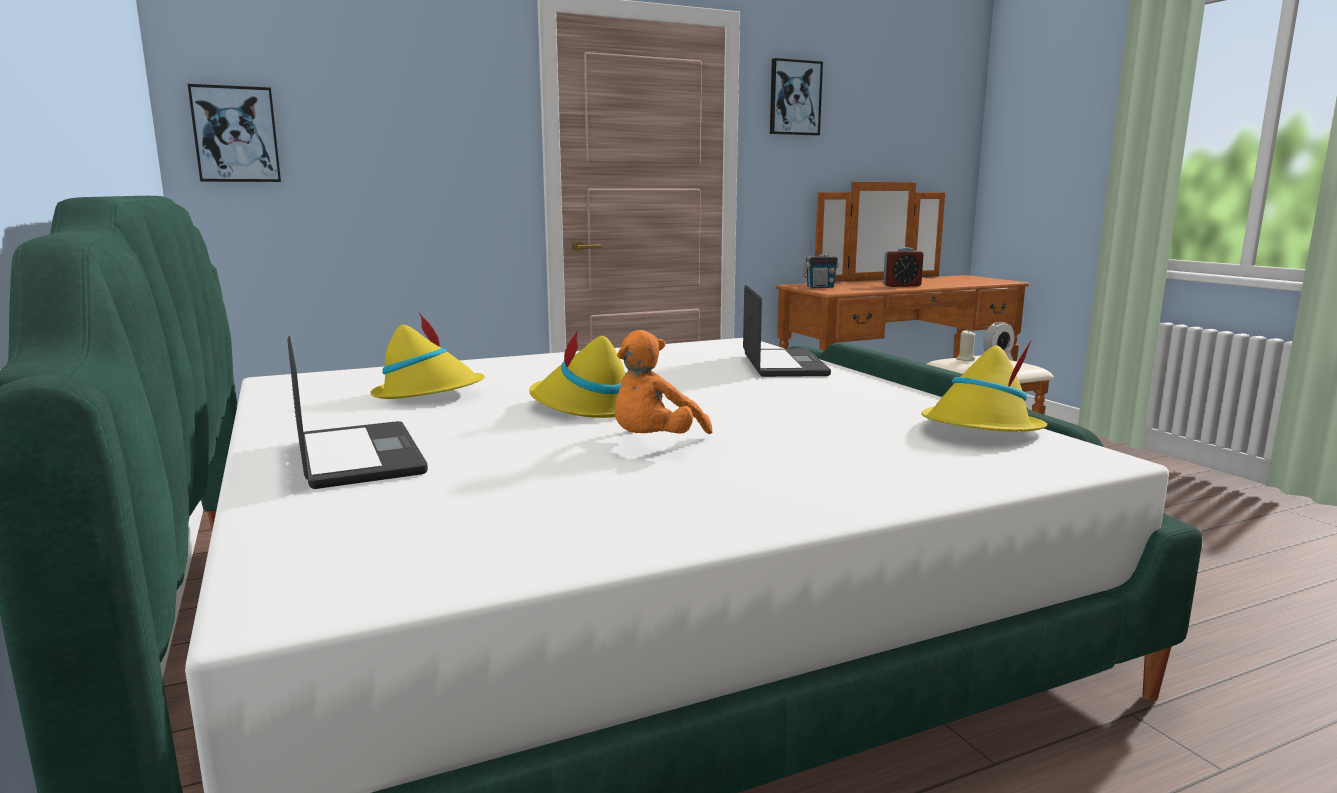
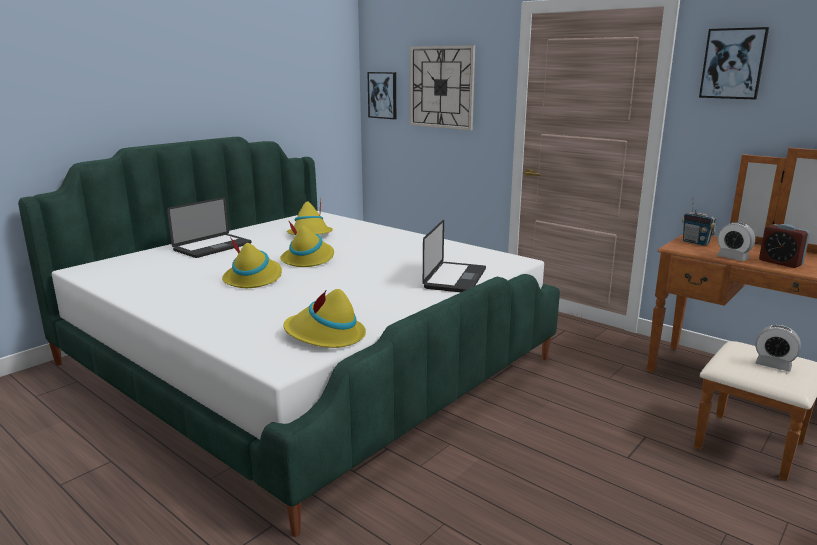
camera: 65 degrees right, 5 degrees up
(392, 119) = (441, 87): none -> wall clock
(654, 443) = (253, 278): orange plush toy -> yellow hat
(783, 365) = (455, 278): laptop -> laptop turned 45 degrees counterclockwise
(878, 289) = (732, 257): none -> alarm clock
(965, 359) = (751, 351): beige candle -> none

